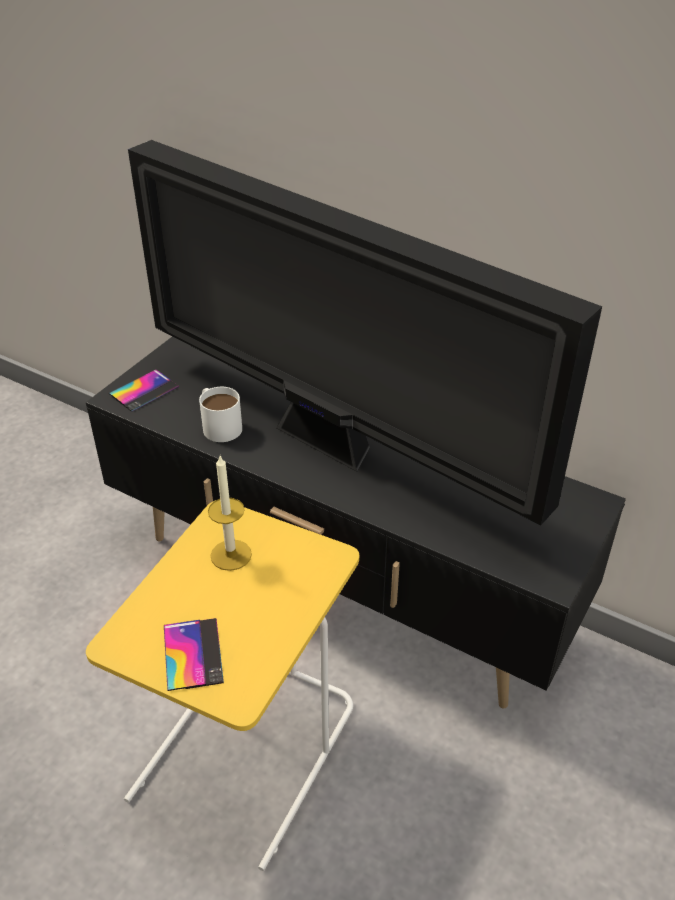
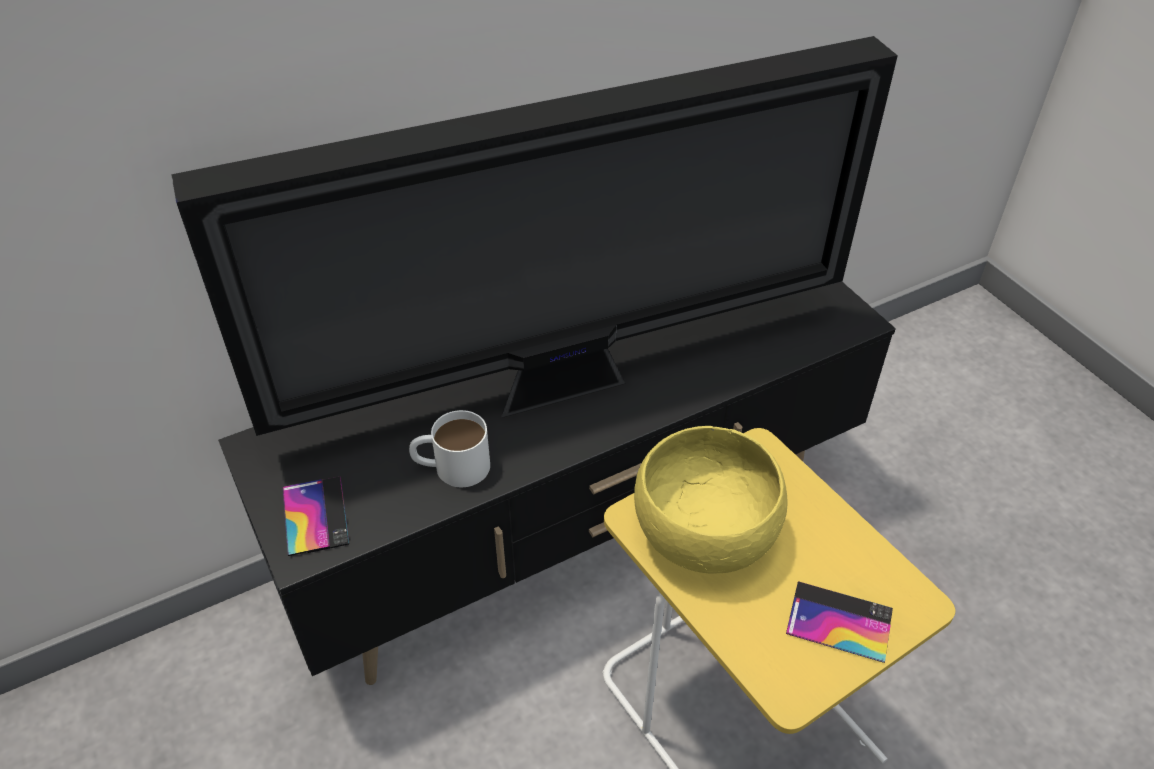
camera: 60 degrees left, 5 degrees up
(231, 555) = (706, 533): candle -> yellow bowl

